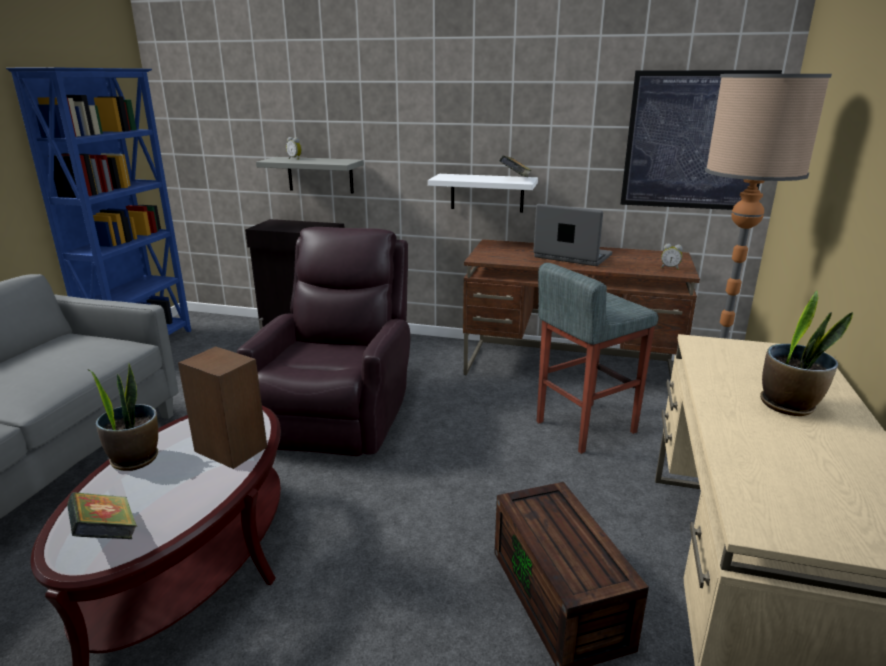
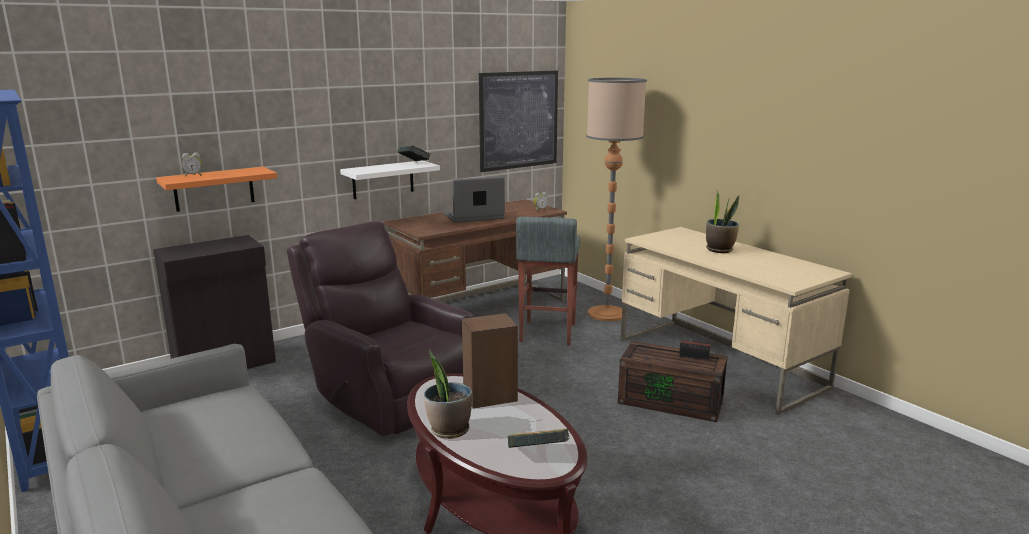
camera: 50 degrees left, 5 degrees down
(320, 175) = (214, 189): grey shelf -> orange shelf
(595, 556) = (696, 357): none -> radio

